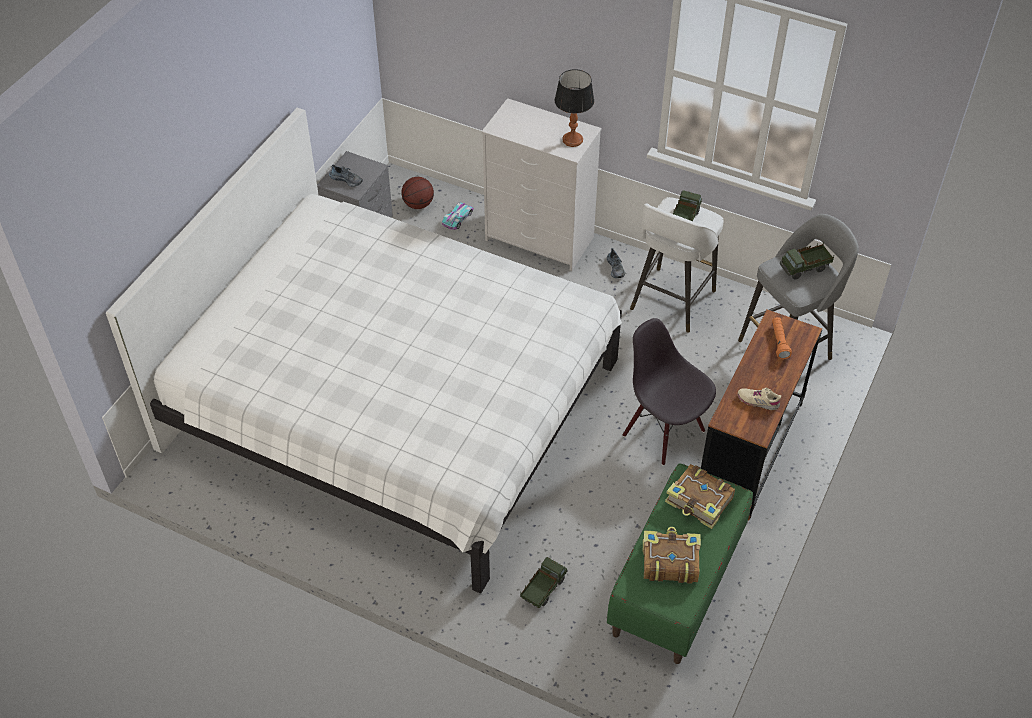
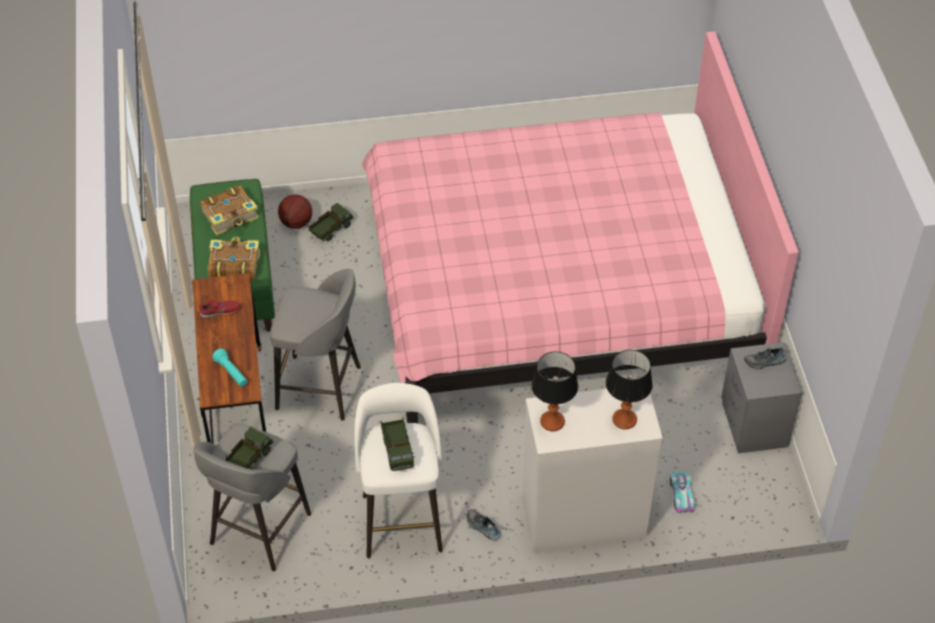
camera: 145 degrees right, 0 degrees up
(393, 405) = (558, 291): white bed -> pink bed
(418, 204) = (734, 488): basketball -> basketball (296, 223)
(521, 118) = (624, 419): none -> table lamp
(543, 589) = (331, 230): toy truck -> toy truck turned 135 degrees counterclockwise
(664, 432) = (321, 388): black chair -> grey stool
(758, 401) = (220, 311): beige shoe -> red shoe
(779, 342) = (231, 373): orange flashlight -> turquoise flashlight

